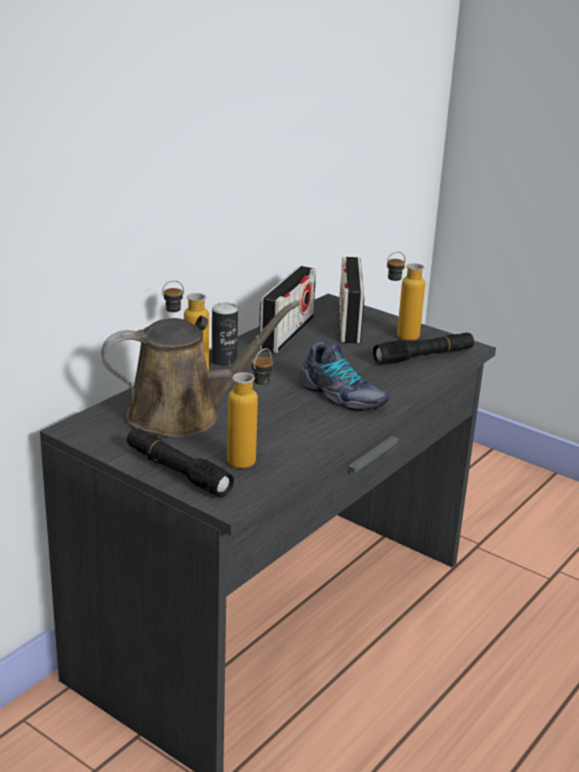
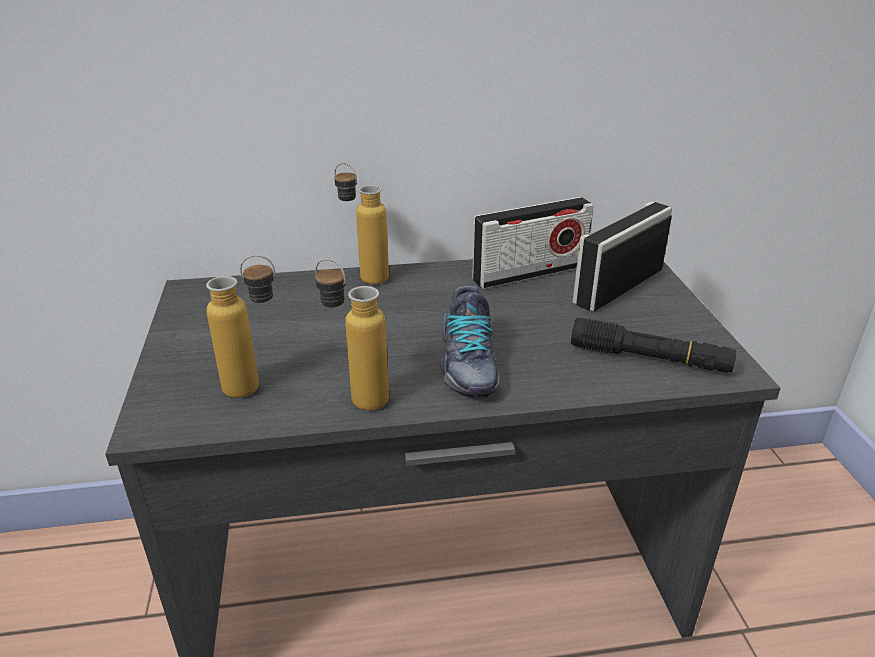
camera: 45 degrees right, 5 degrees up
(177, 471) = (176, 368): black flashlight -> none
(183, 415) = (287, 314): brown watering can -> none
(224, 361) = (418, 278): can -> none
(399, 338) = (655, 323): bottle -> bottle (356, 396)

